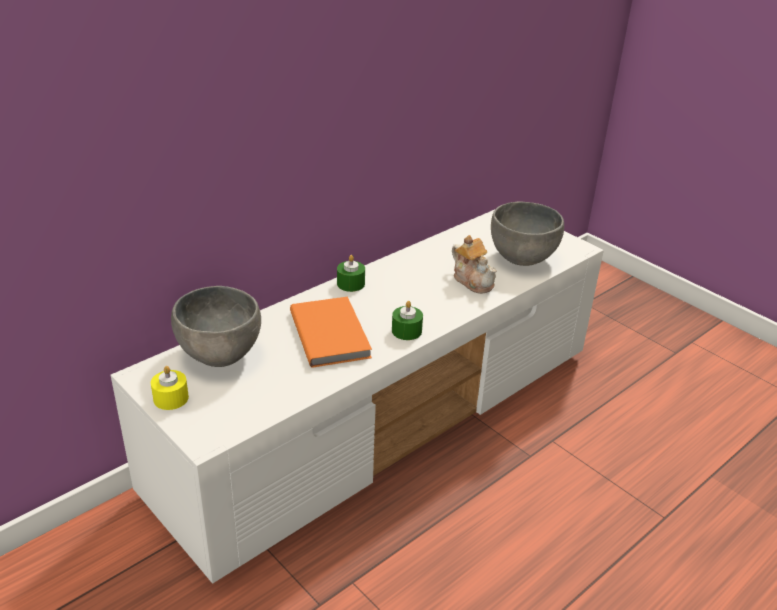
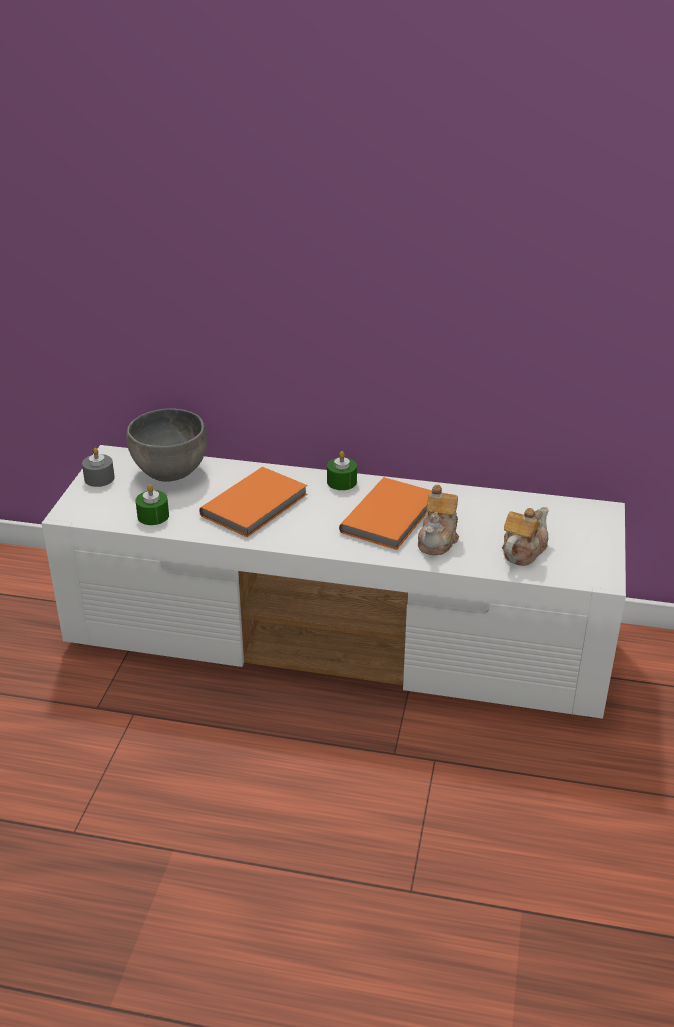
camera: 55 degrees right, 0 degrees up
(171, 398) = (99, 478): yellow candle -> grey candle
(406, 331) = (307, 537): green candle -> green candle (153, 516)
(423, 284) = (392, 516): none -> orange book
(522, 258) = (522, 551): grey bowl -> teapot

